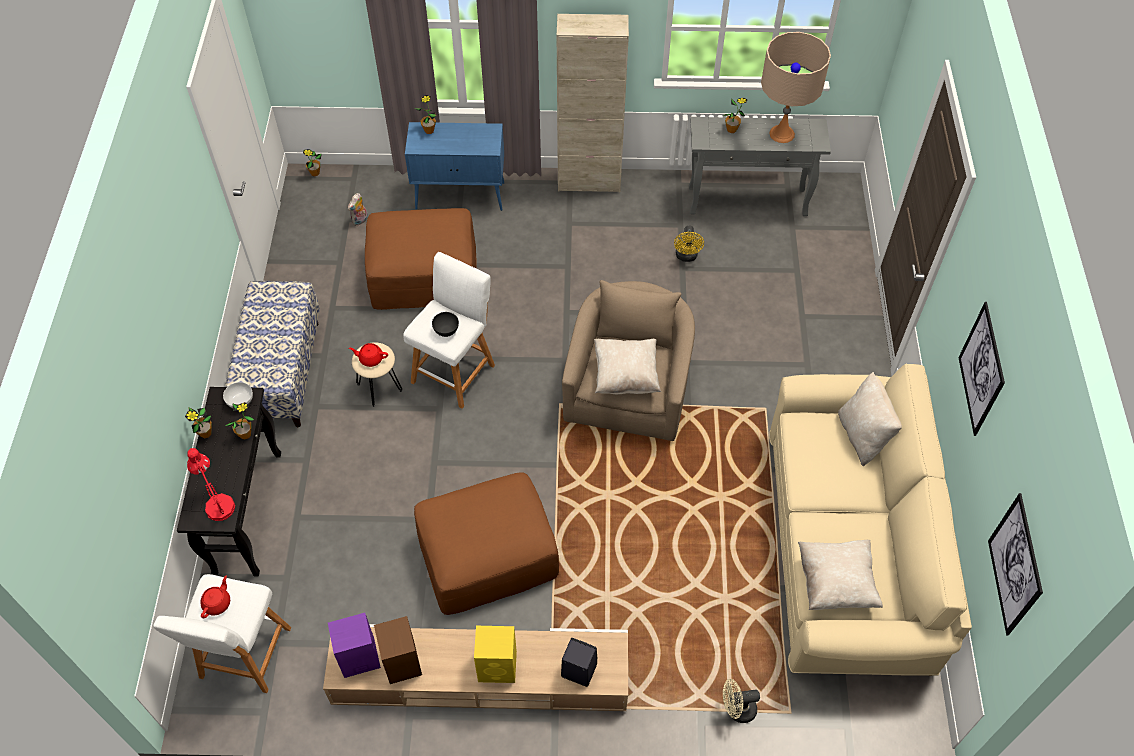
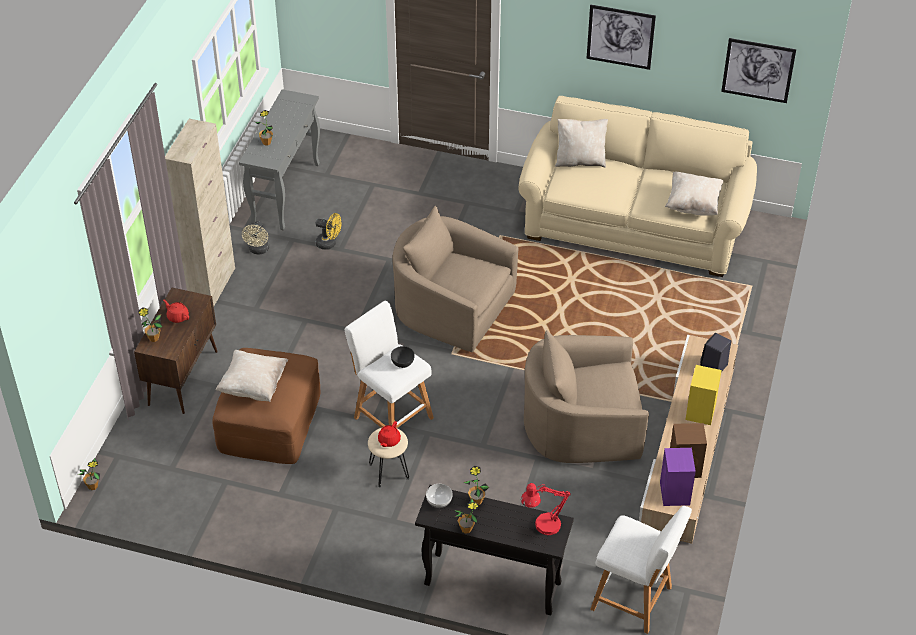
camera: 75 degrees left, 10 degrees down
(217, 603) = (630, 546): red teapot -> red teapot (177, 316)
(281, 372) = (343, 542): bench -> none
(360, 221) = (179, 458): plush toy -> none
(461, 195) = (183, 377): blue cabinet -> brown cabinet
(488, 554) = (582, 425): brown ottoman -> beige armchair
(625, 376) = (474, 278): beige pillow -> beige pillow (253, 386)
(737, 710) = (744, 312): beige fan -> beige fan (258, 250)
(782, 134) = (286, 116): beige table lamp -> none

